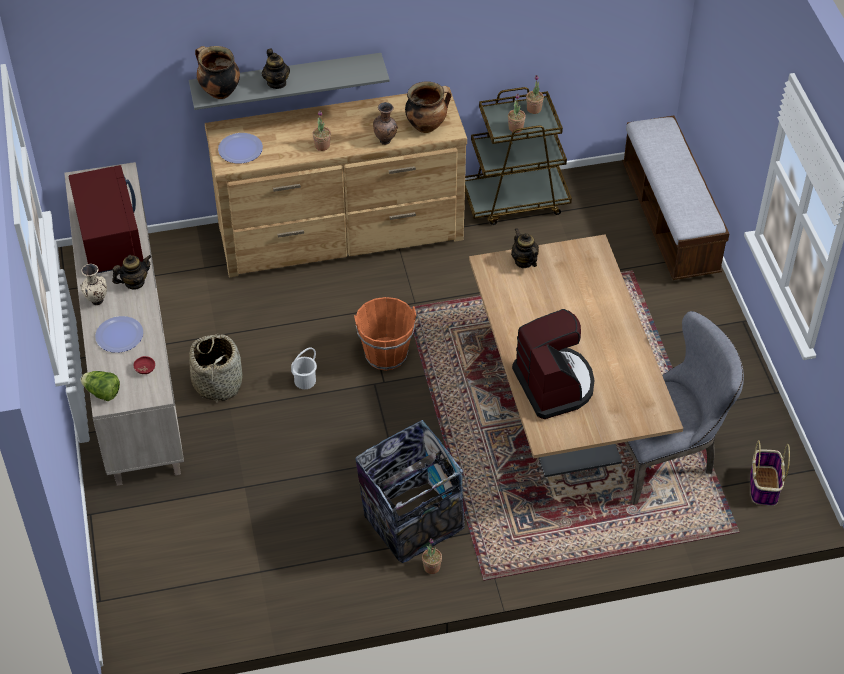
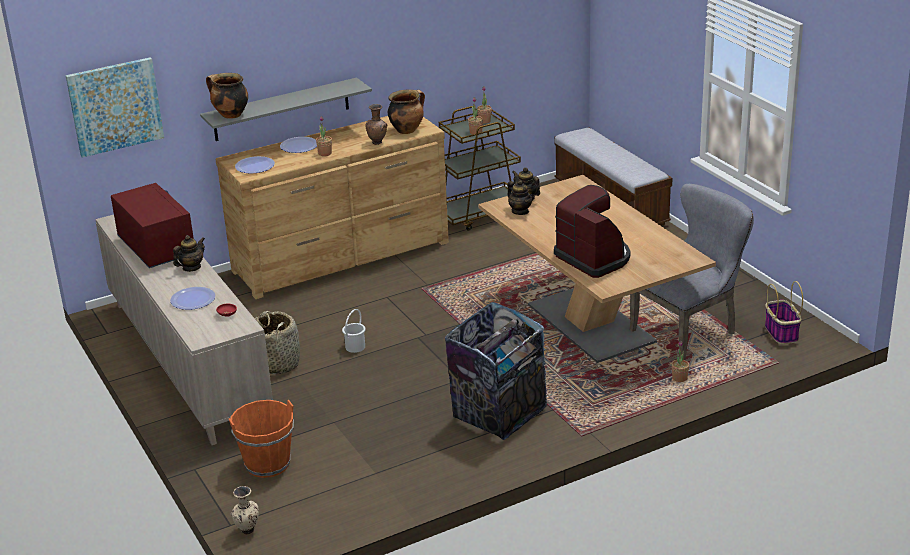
camera: 15 degrees left, 20 degrees down
(90, 69) = (115, 106): none -> picture
(97, 302) = (162, 284): beige vase -> beige vase (247, 531)
(102, 393) = (194, 335): lettuce -> none
(277, 83) = (277, 103): teapot -> teapot (520, 211)
(300, 124) = (299, 146): none -> plate
(386, 354) = (418, 318): orange bucket -> orange bucket (267, 464)
(431, 567) = (531, 437): potted plant -> potted plant (679, 378)

